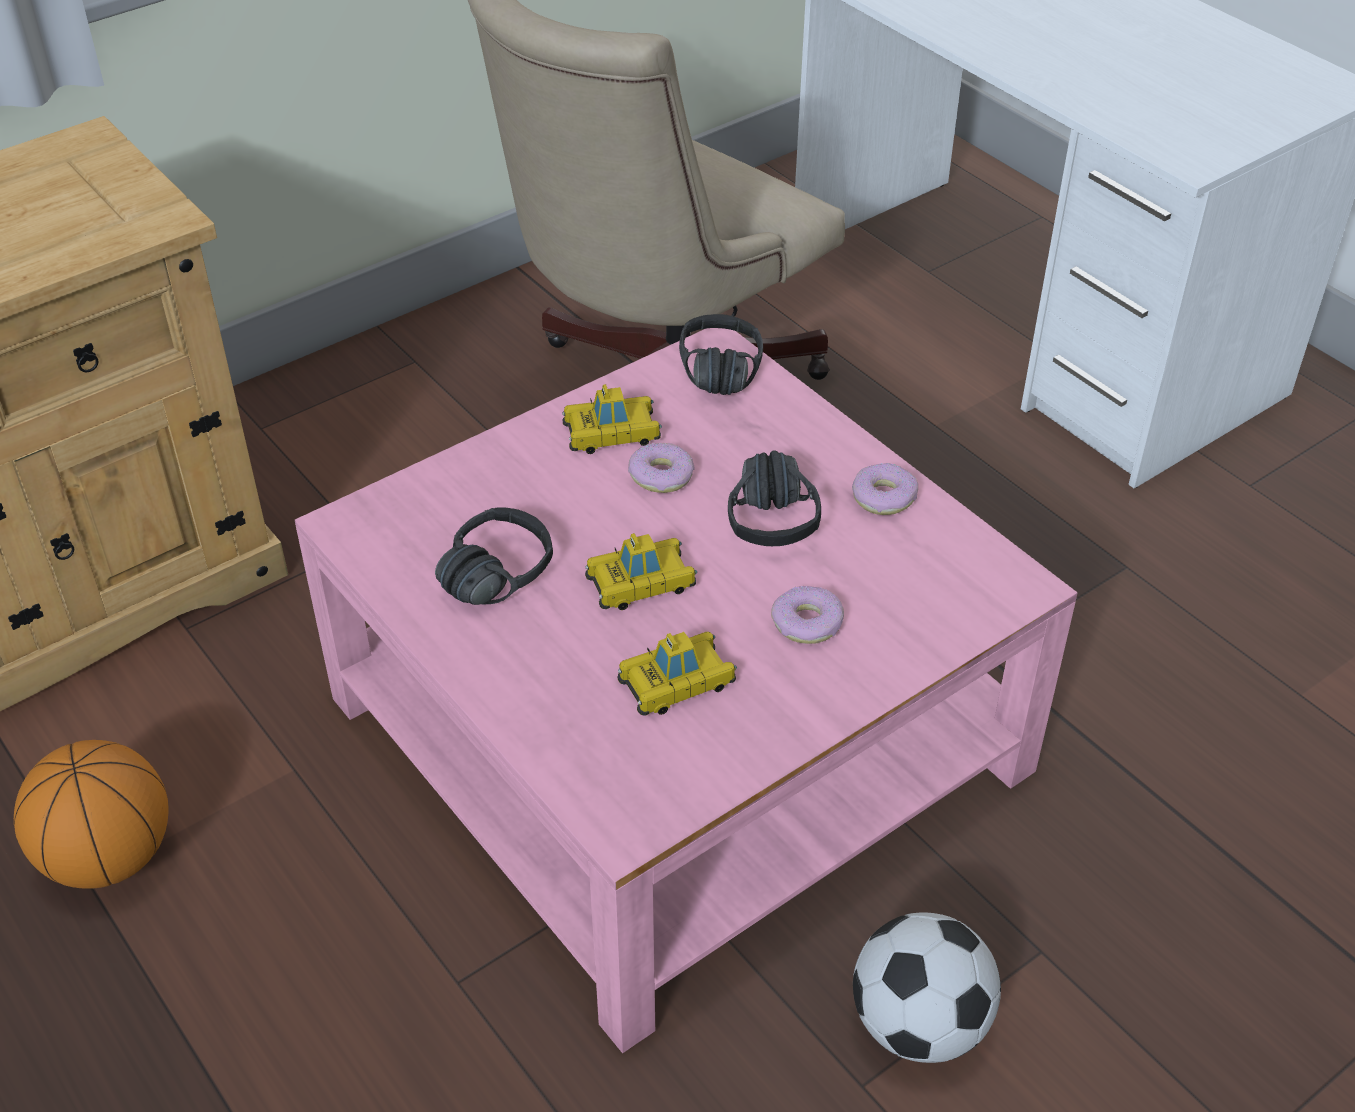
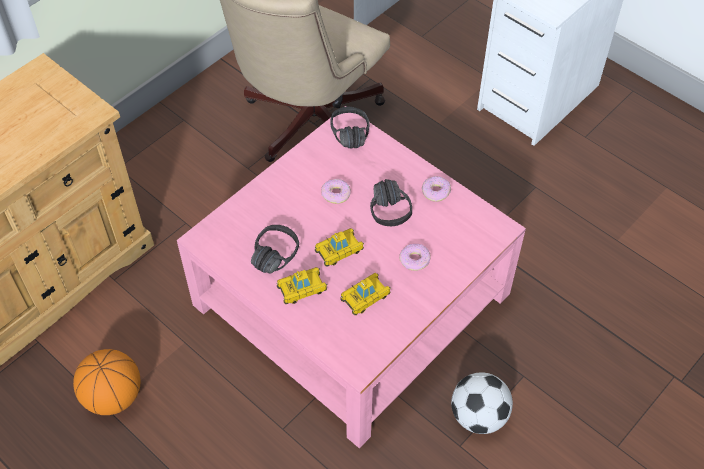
camera: 10 degrees left, 10 degrees up
(612, 433) = (308, 174): toy car -> toy car (302, 288)

